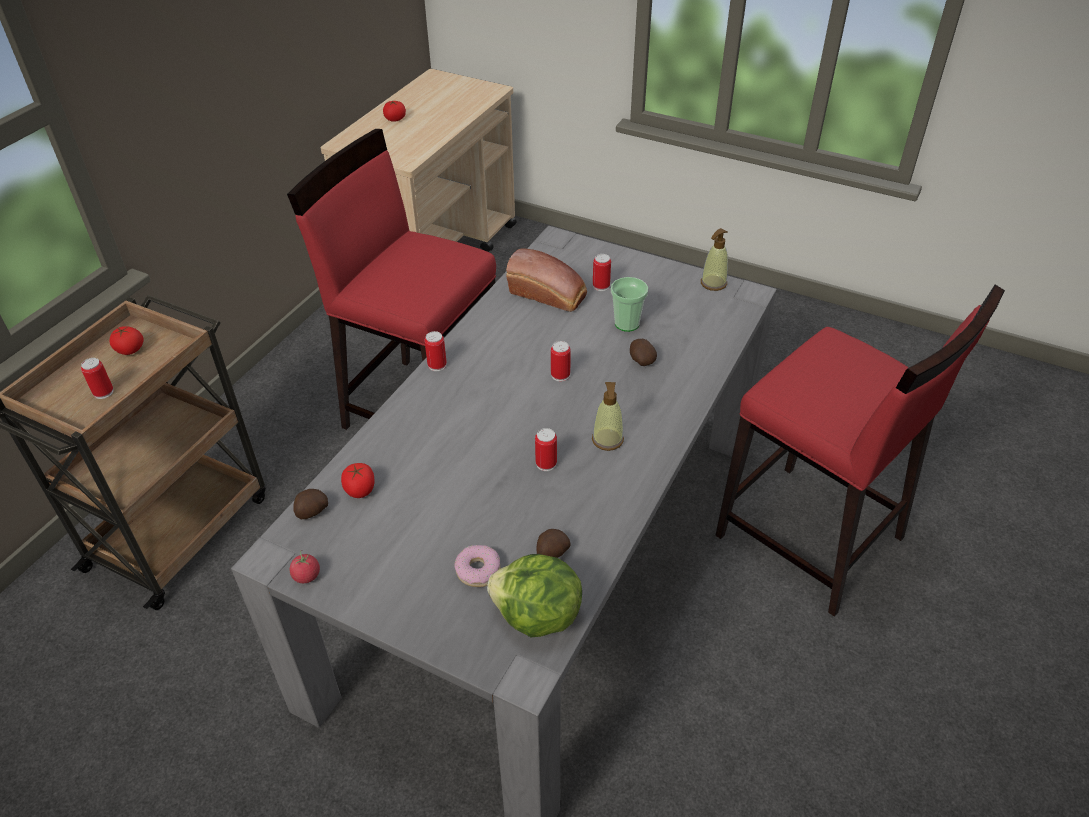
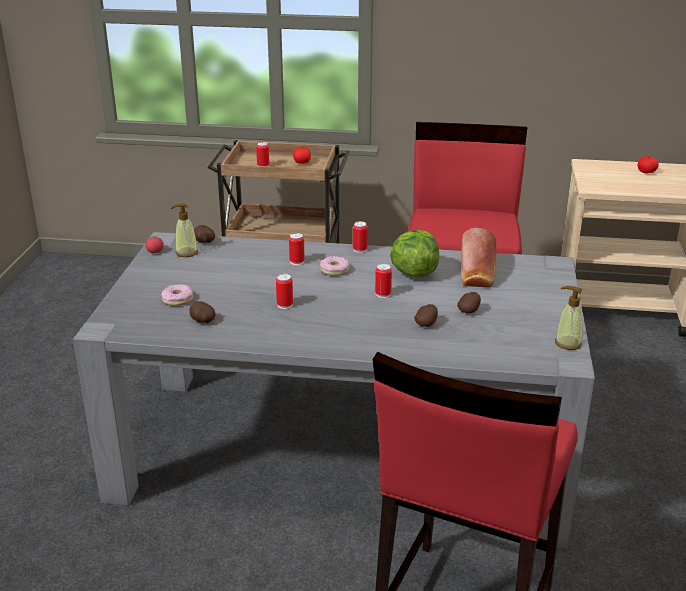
camera: 70 degrees right, 15 degrees down
(360, 490) = (228, 251): tomato -> none
(479, 399) = (335, 270): none -> donut
(537, 617) = (146, 325): lettuce -> lettuce (413, 273)
(601, 286) = (510, 292): can -> can (297, 262)
(607, 440) = (323, 324): soap dispenser -> soap dispenser (186, 253)
(627, 324) = (469, 311): cup -> potato

